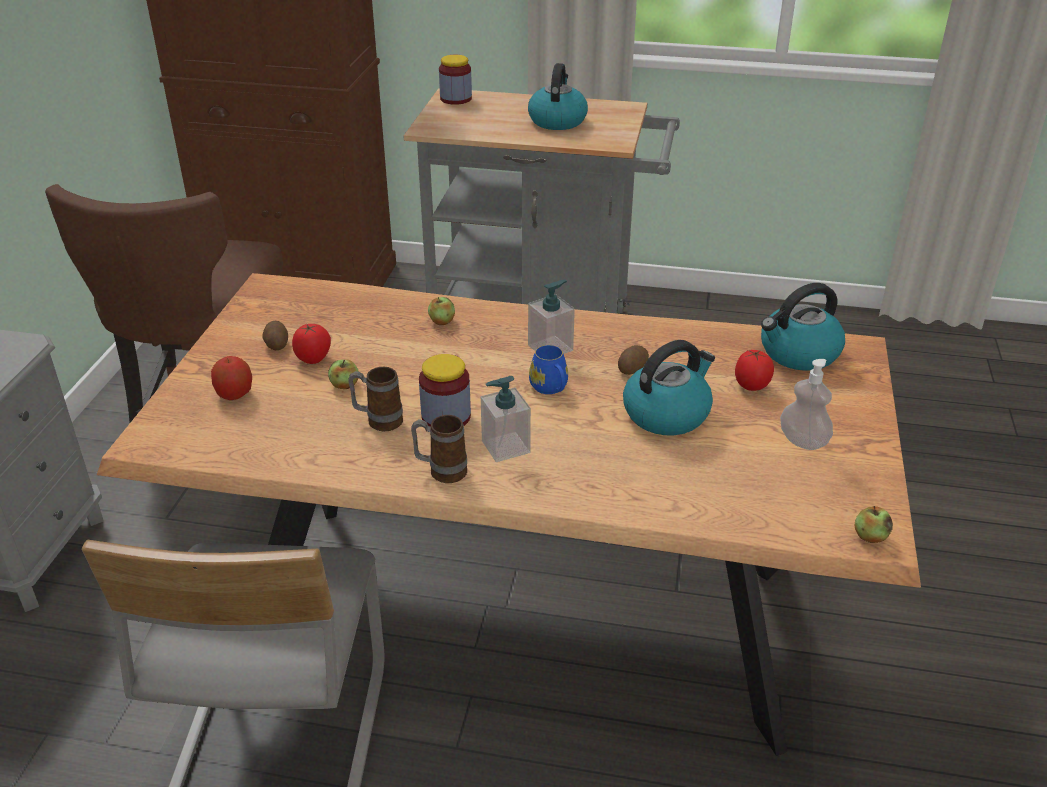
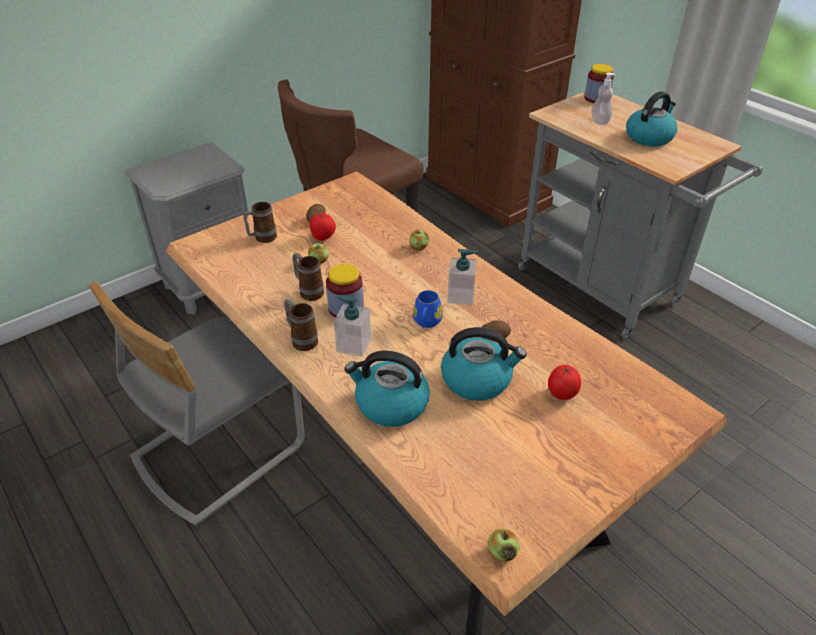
camera: 40 degrees right, 5 degrees up
(234, 395) = (262, 239): apple -> mug
(798, 353) = (631, 389): kettle -> kettle (390, 404)
(803, 441) = (546, 454): soap dispenser -> soap dispenser (599, 121)

